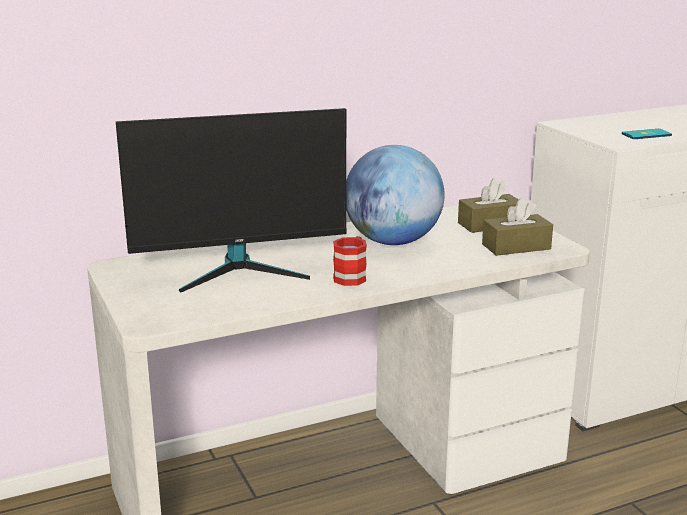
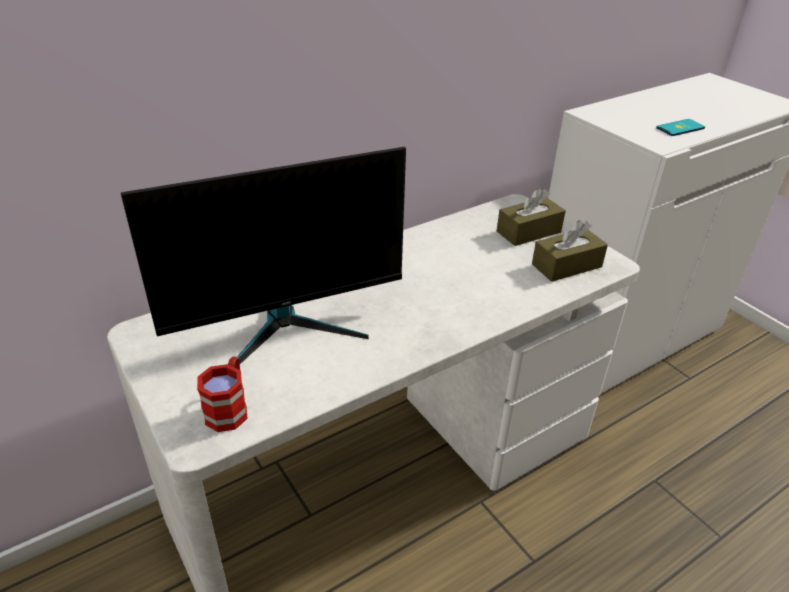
camera: 10 degrees left, 15 degrees up
(352, 276) = (413, 329): red mug -> red mug (229, 408)
(393, 241) = (440, 266): globe -> none

